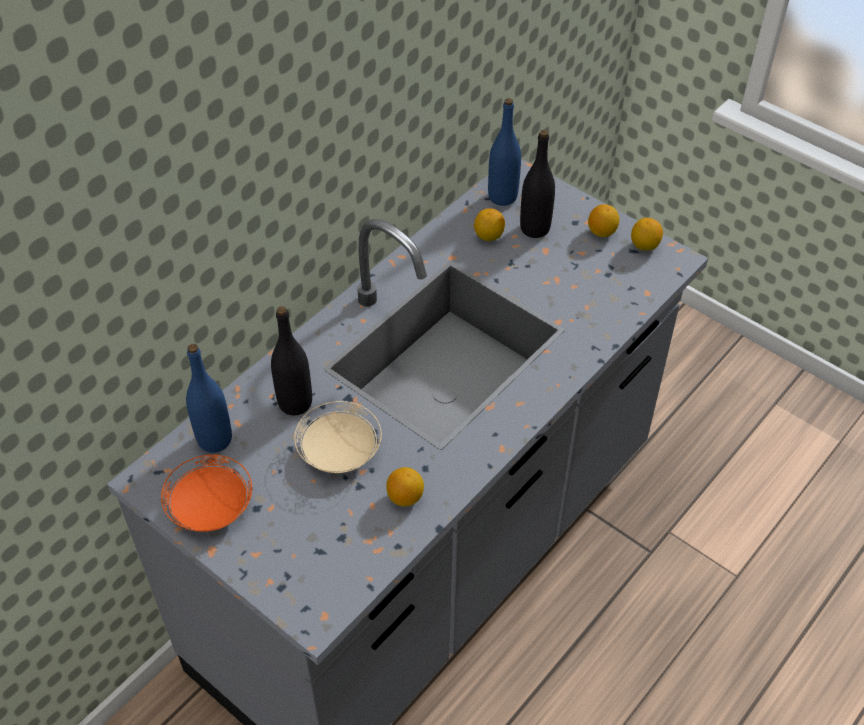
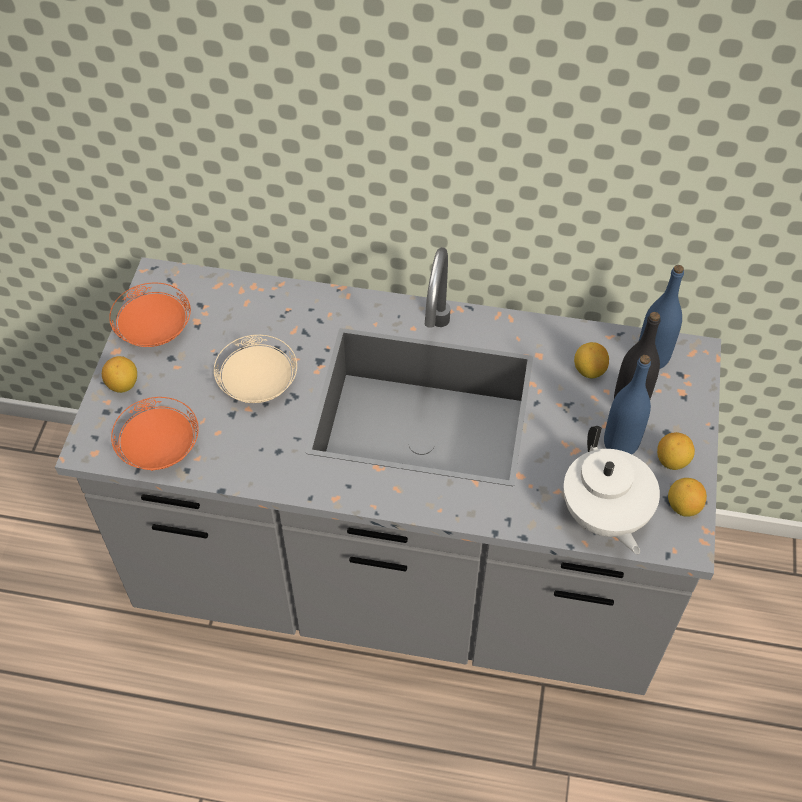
camera: 60 degrees right, 5 degrees up
(214, 439) = (220, 297): blue bottle -> blue bottle (620, 444)
(295, 403) = (290, 328): black bottle -> none
(356, 558) = (159, 447): none -> orange plate
(405, 497) = (239, 451): lemon -> lemon (123, 385)
(625, 291) = (603, 515): none -> white teapot

